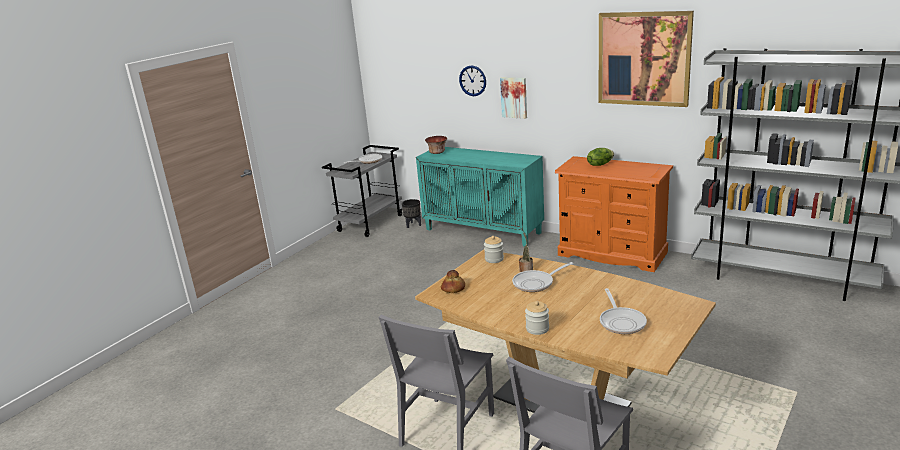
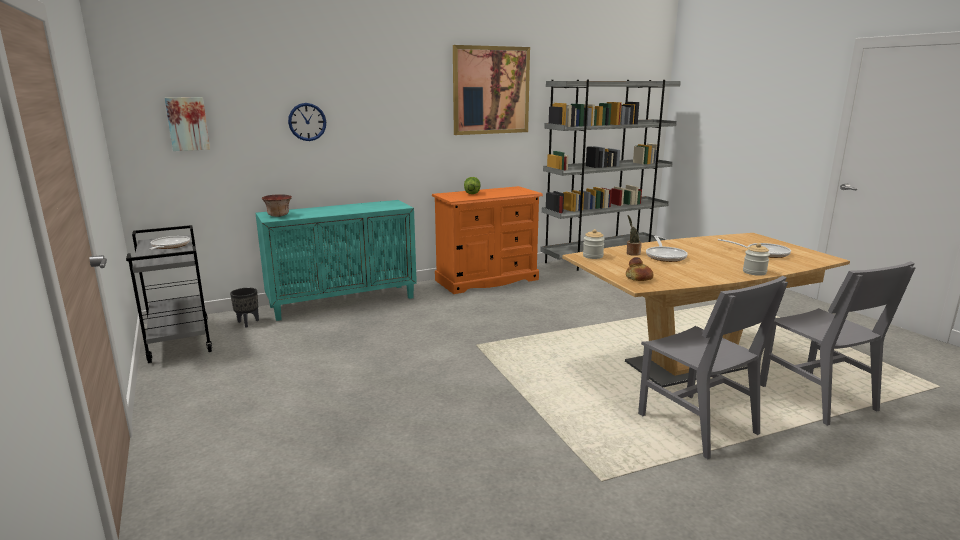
camera: 60 degrees left, 5 degrees down
(514, 97) = (362, 138): picture -> picture (187, 124)

